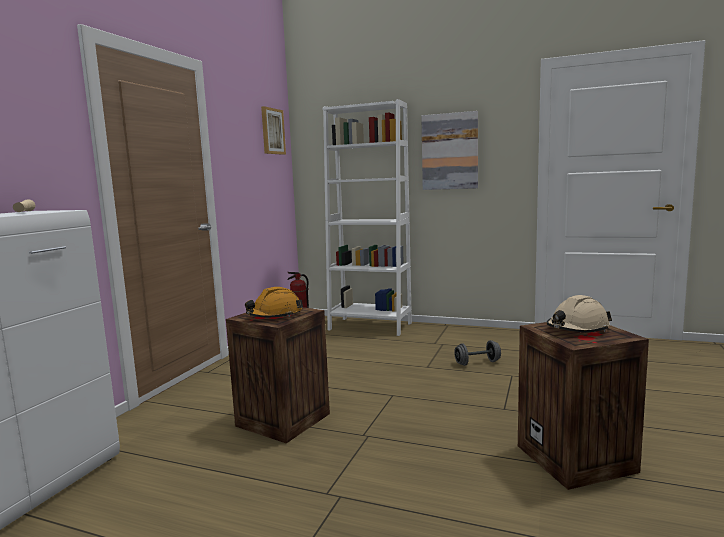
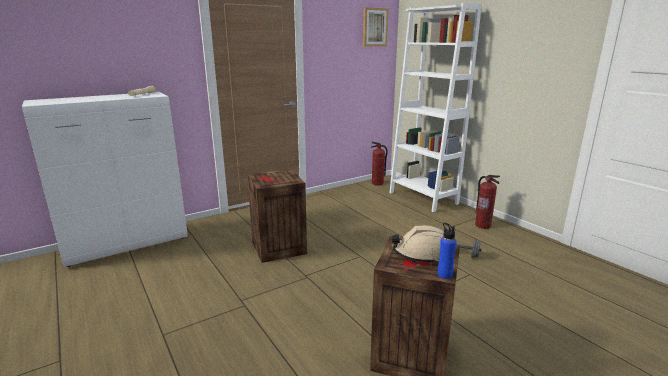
camera: 35 degrees right, 10 degrees up
(275, 315) = (273, 179): orange hard hat -> none
(450, 151) = (513, 54): picture -> none
(459, 334) = (483, 225): none -> fire extinguisher
(627, 335) = (444, 274): none -> blue bottle

